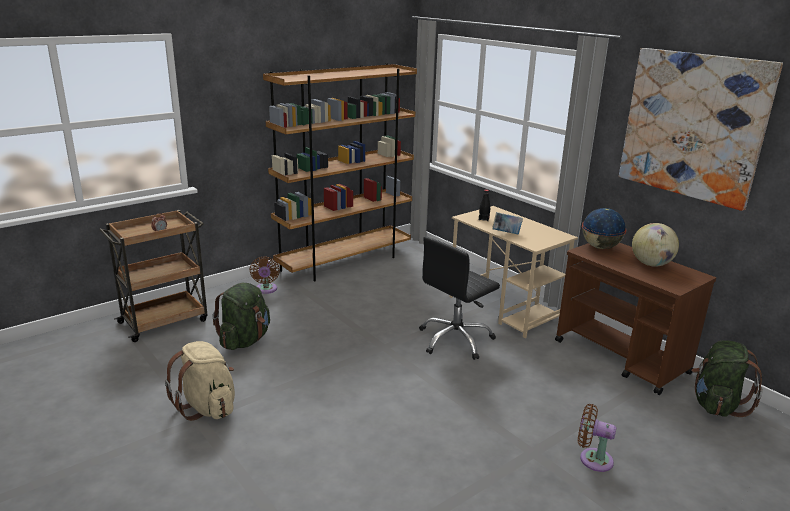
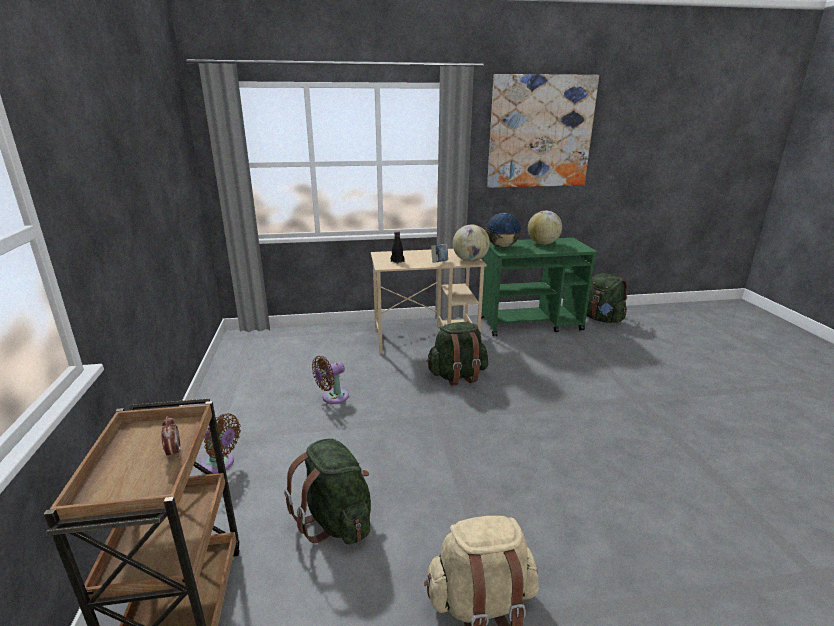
camera: 60 degrees left, 0 degrees up
(345, 262) = (231, 384): brown bookcase -> none
(455, 340) = (457, 376): black office chair -> green backpack
(534, 243) = (470, 260): none -> globe
(592, 459) = (650, 379): brown fan -> brown fan (332, 397)
(621, 357) = (531, 324): brown cart -> green cart

